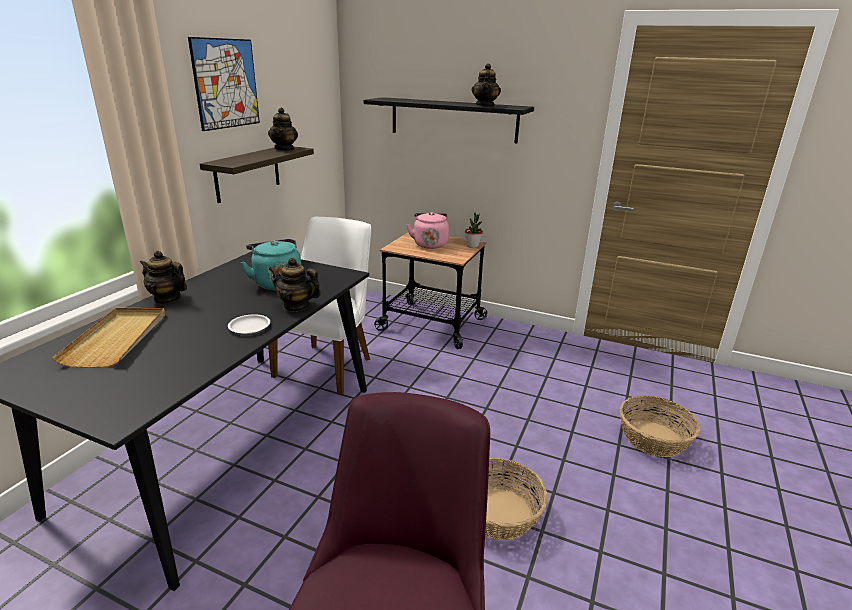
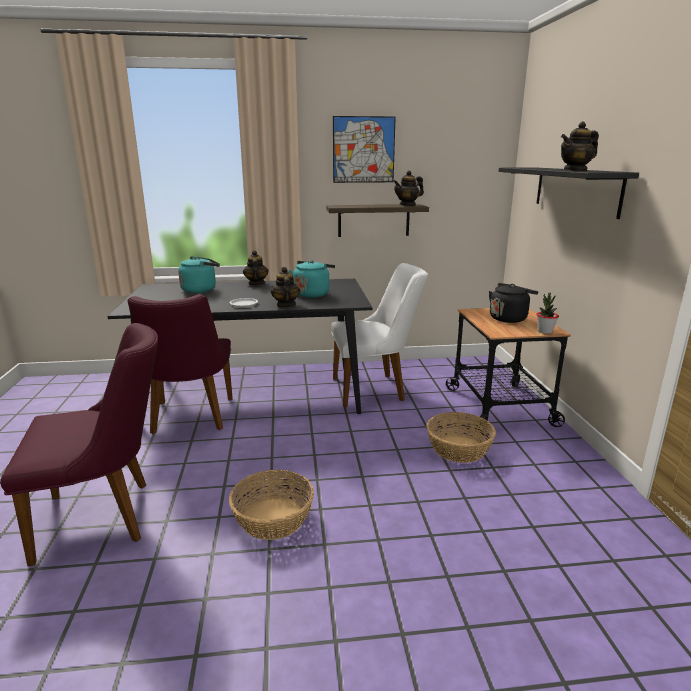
camera: 60 degrees right, 5 degrees down
(118, 339) = (201, 290): beige tray -> turquoise kettle
(224, 523) = (190, 419): none -> purple chair
(430, 244) = (509, 318): pink kettle -> black kettle
(653, 438) = (492, 605): basket -> basket (458, 449)

